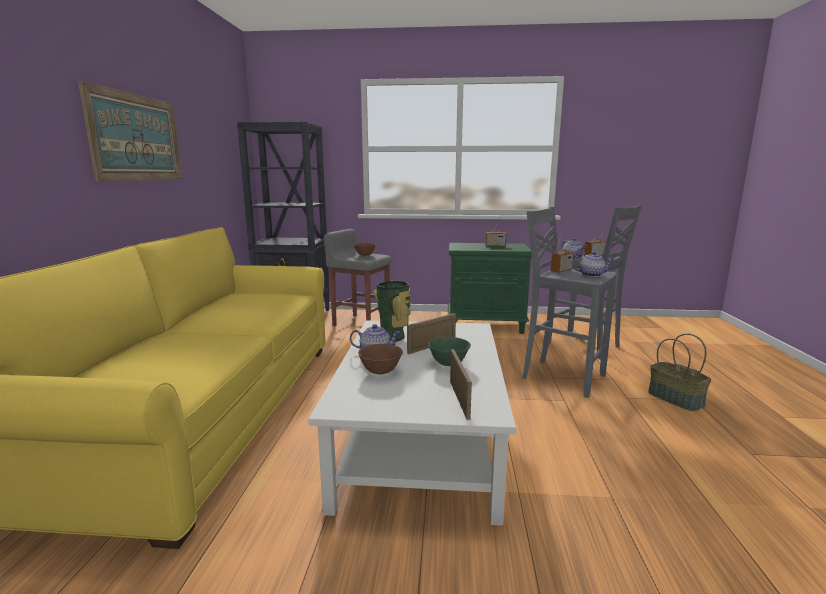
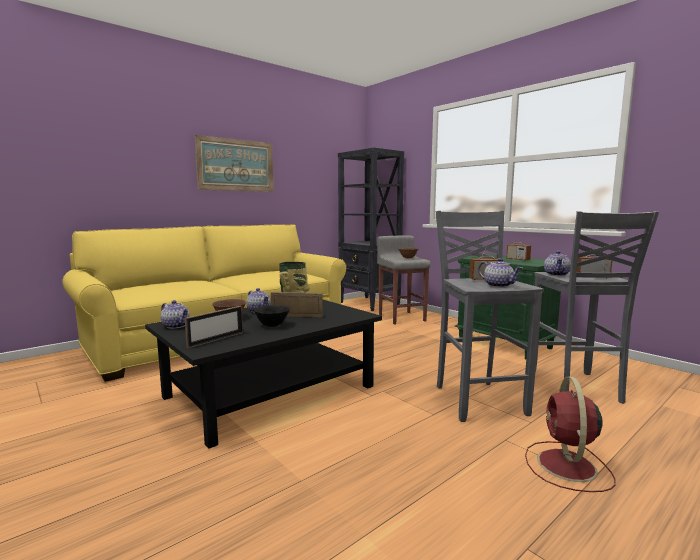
camera: 45 degrees right, 5 degrees down
(358, 403) = (176, 326): none -> teapot
(419, 444) = (270, 391): white coffee table -> black coffee table
(449, 364) = (272, 325): green bowl -> black bowl
(676, 399) = (567, 467): basket -> red fan

